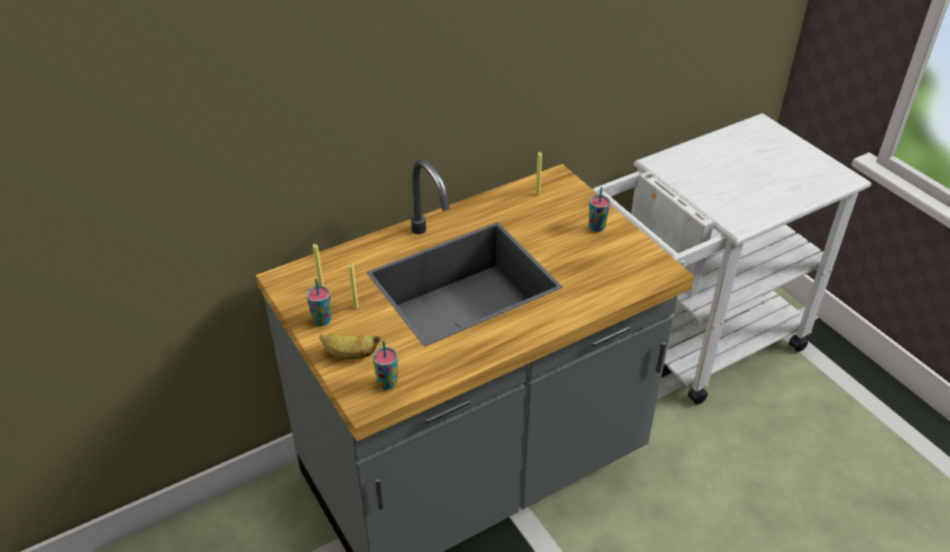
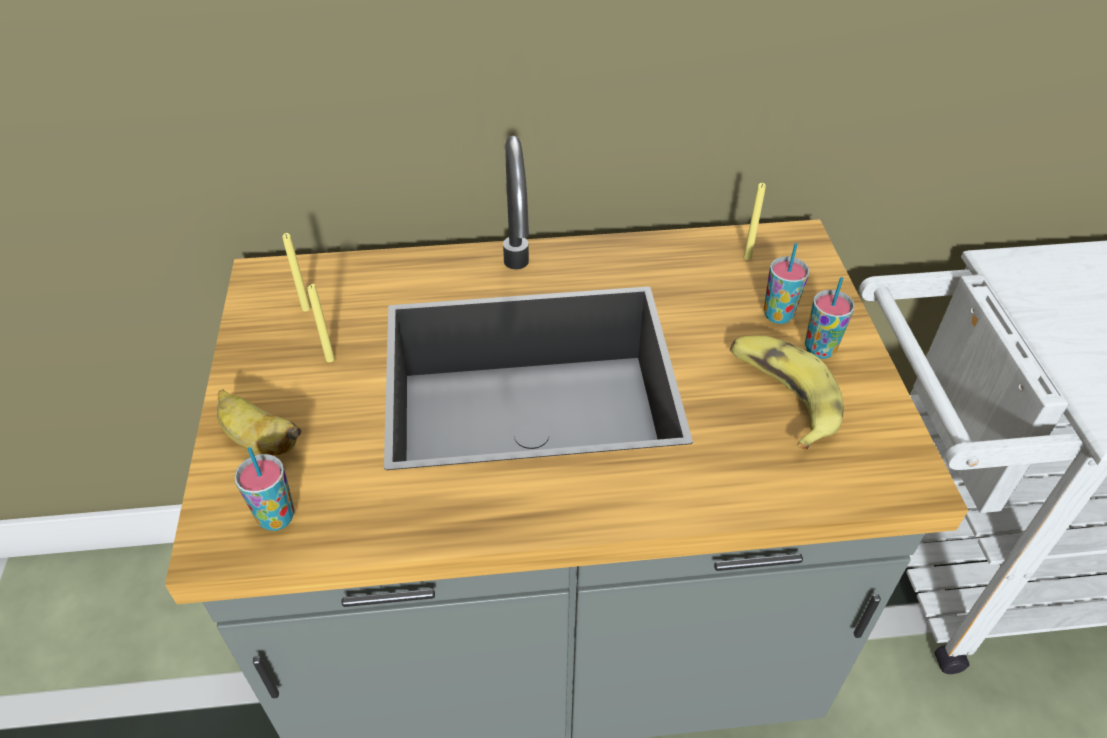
camera: 25 degrees right, 5 degrees up
(322, 320) = (265, 364): cup -> cup (778, 315)
(591, 254) = (781, 396): none -> banana

